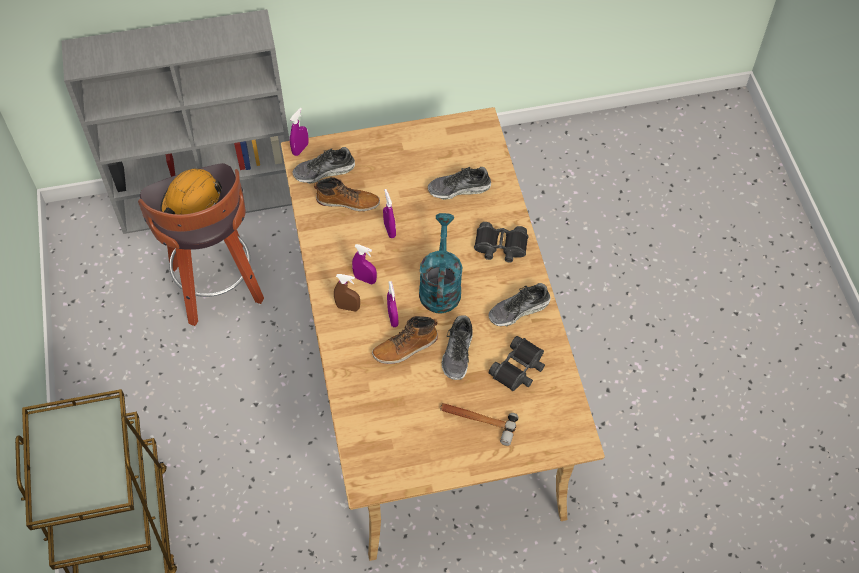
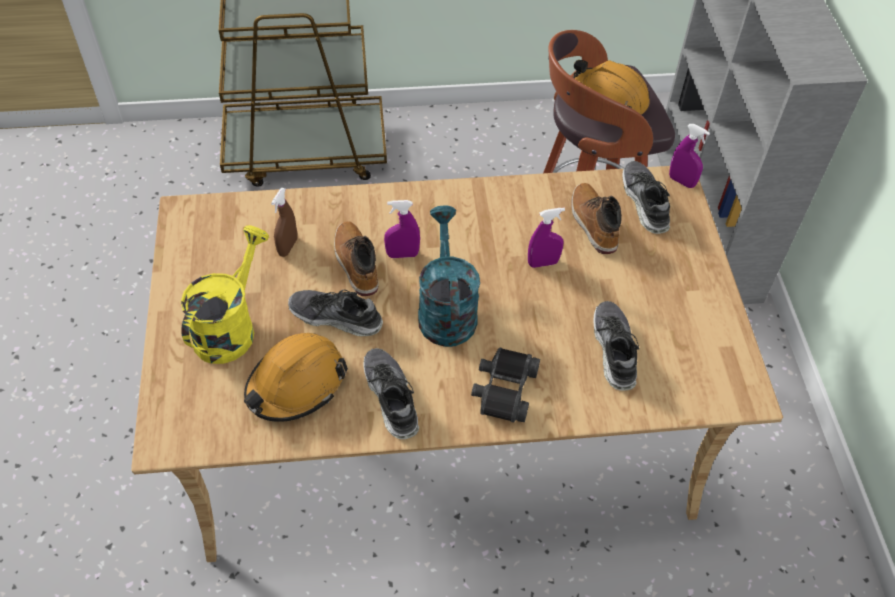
camera: 95 degrees right, 5 degrees down
(348, 201) = (593, 223): boot -> boot turned 150 degrees clockwise
(348, 307) = (426, 212): brown spray bottle -> brown spray bottle (288, 247)
(365, 279) = (466, 231): purple spray bottle -> none
(440, 285) = (446, 309): turquoise watering can -> turquoise watering can turned 105 degrees counterclockwise
(477, 421) = (230, 327): hammer -> yellow watering can
(518, 368) = (296, 384): black binoculars -> orange hard hat

